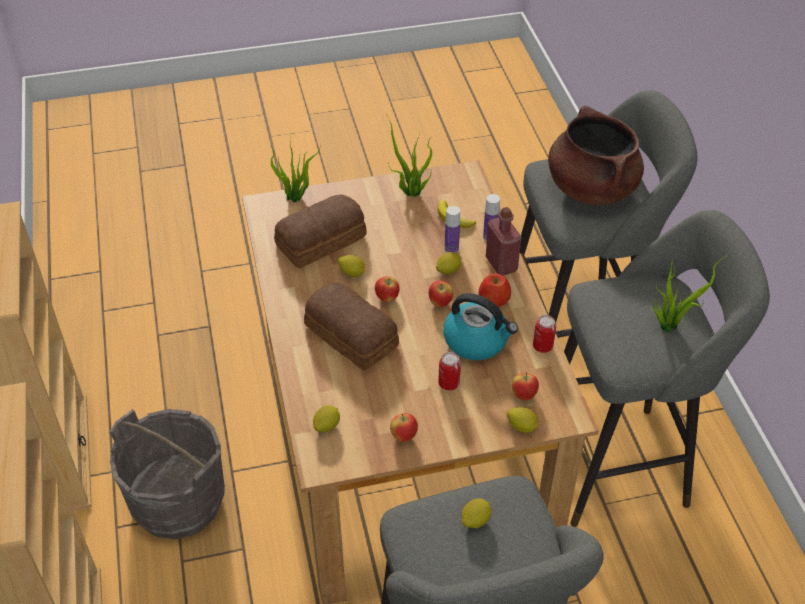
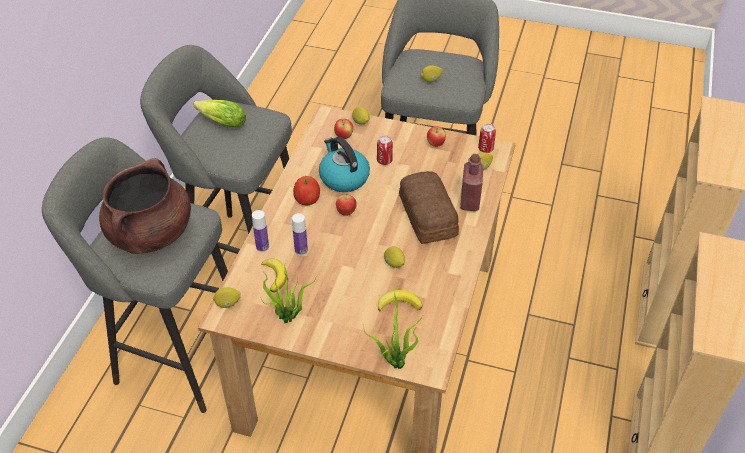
camera: 150 degrees left, 0 degrees up
(178, 502) = (564, 366): grey bucket -> none
(323, 241) = (399, 303): bread -> banana
(387, 298) = (382, 232): apple -> none
(447, 271) = (319, 234): lemon -> lemon (228, 304)
(501, 264) = (275, 222): red bottle -> red bottle (470, 202)
(542, 346) = (304, 157): can -> can (485, 149)
(669, 324) = (220, 122): potted plant -> lettuce

